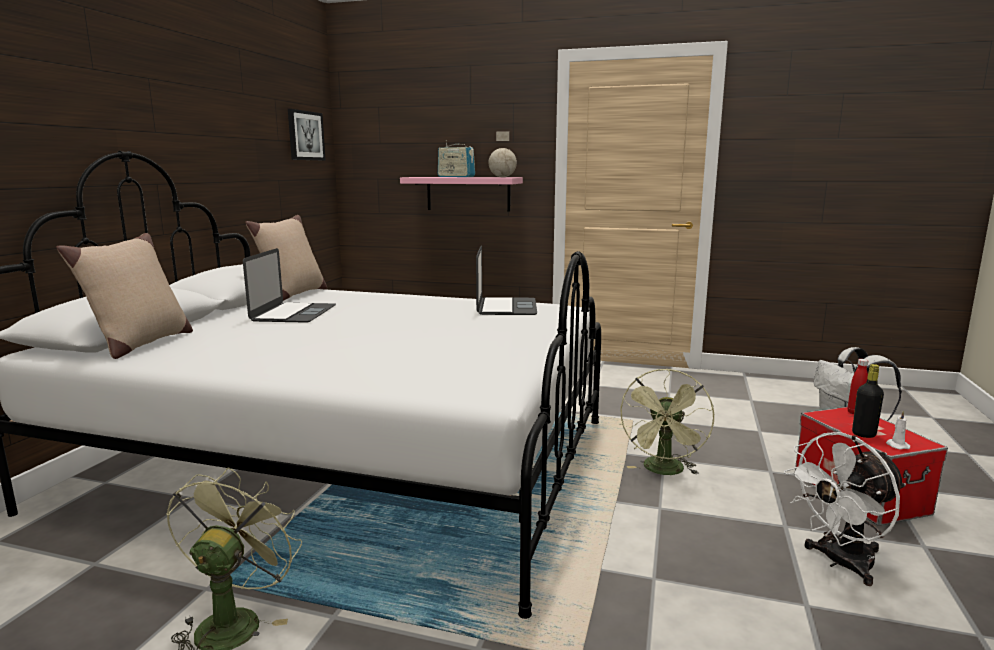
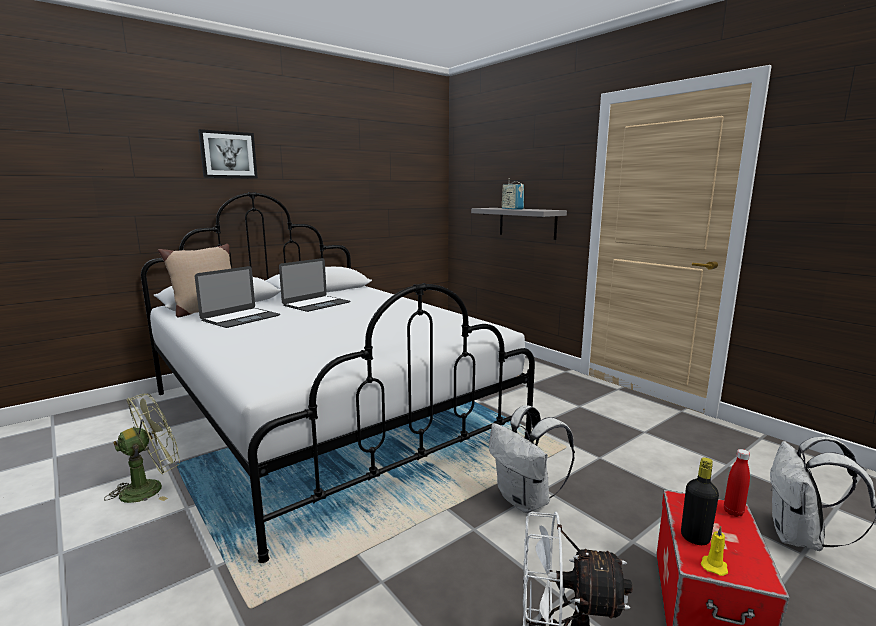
camera: 35 degrees right, 0 degrees up
(293, 295) = (348, 291): beige pillow -> none
(305, 135) = (417, 176): picture -> picture (228, 155)
(468, 194) = (527, 223): pink shelf -> grey shelf
(502, 177) = (542, 210): globe -> none
(506, 307) = (451, 321): laptop -> laptop (241, 318)
(664, 471) = (526, 500): green fan -> white backpack
(896, 445) = (714, 565): white candle -> yellow candle

